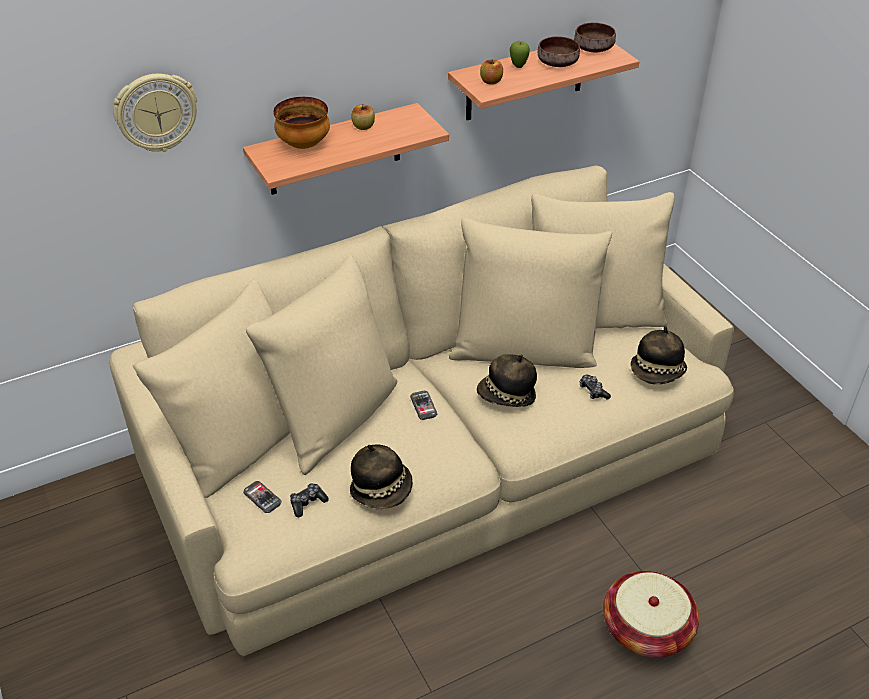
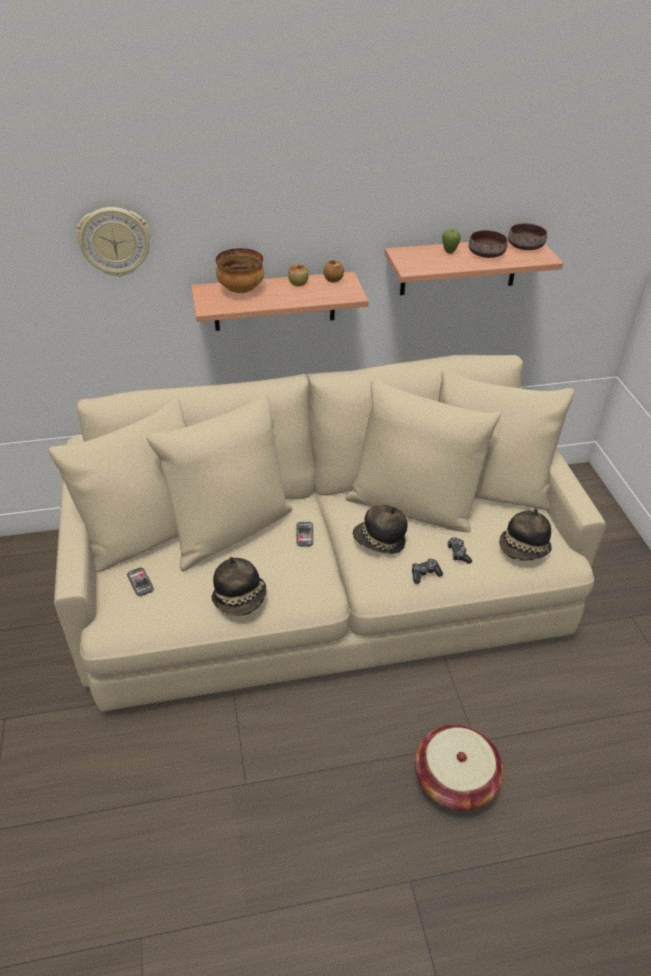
camera: 15 degrees right, 0 degrees up
(307, 503) = (174, 595): game controller -> game controller (425, 574)
(491, 81) = (418, 261): apple -> apple (333, 280)

